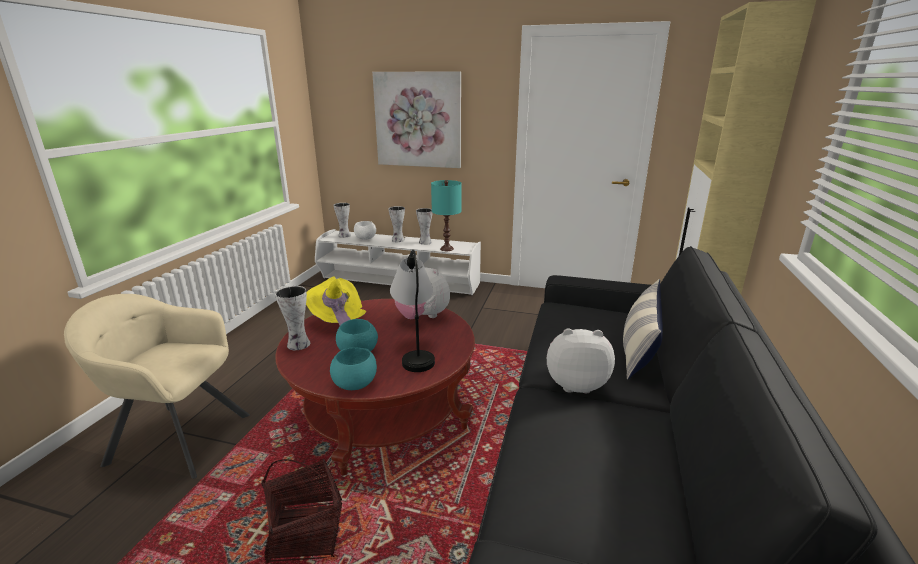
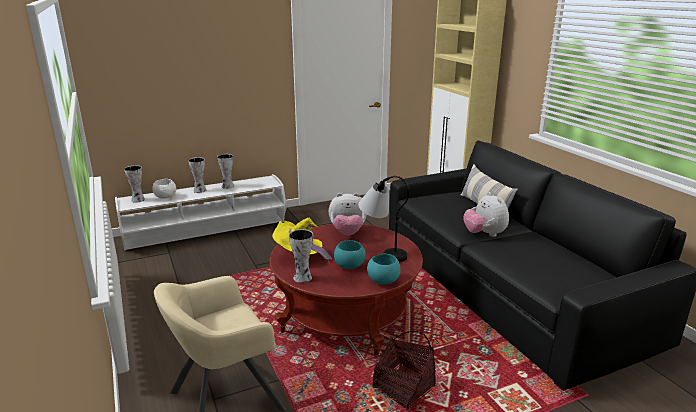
camera: 40 degrees left, 0 degrees up
(418, 120) = (203, 73): picture -> none
(446, 249) = (256, 186): turquoise table lamp -> none
(575, 384) = (484, 234): plush toy -> plush toy turned 75 degrees counterclockwise

